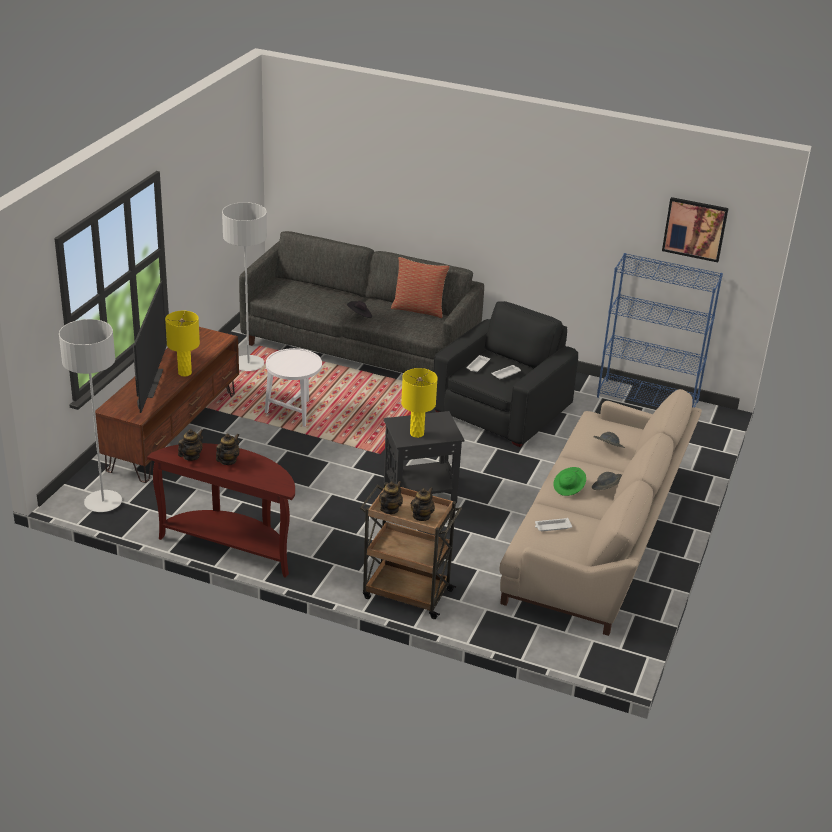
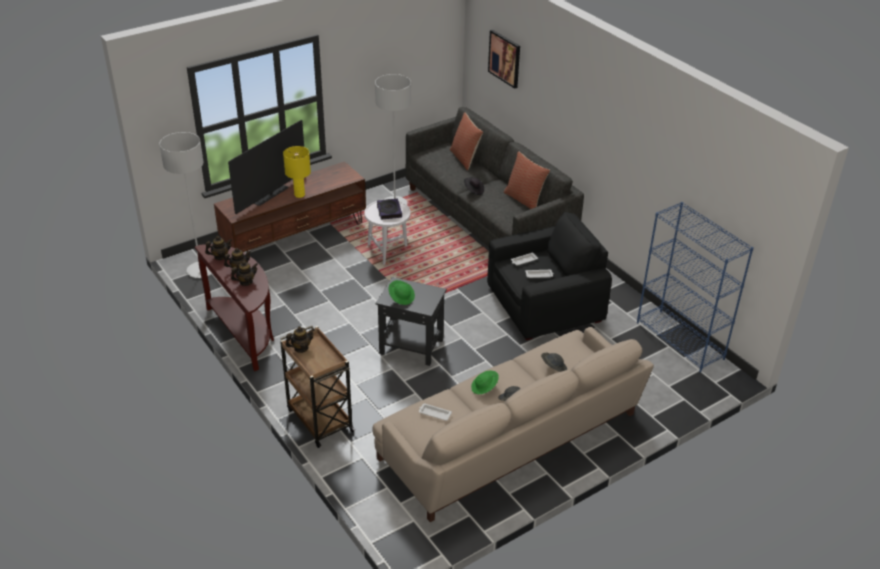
camera: 35 degrees right, 5 degrees up
(295, 361) = (389, 211): none -> book
(313, 288) = (465, 158): none -> pillow
(417, 433) = (401, 297): yellow table lamp -> green hat
(421, 516) = (316, 363): teapot -> teapot (246, 282)
(695, 229) = (737, 198): picture -> picture (504, 58)

